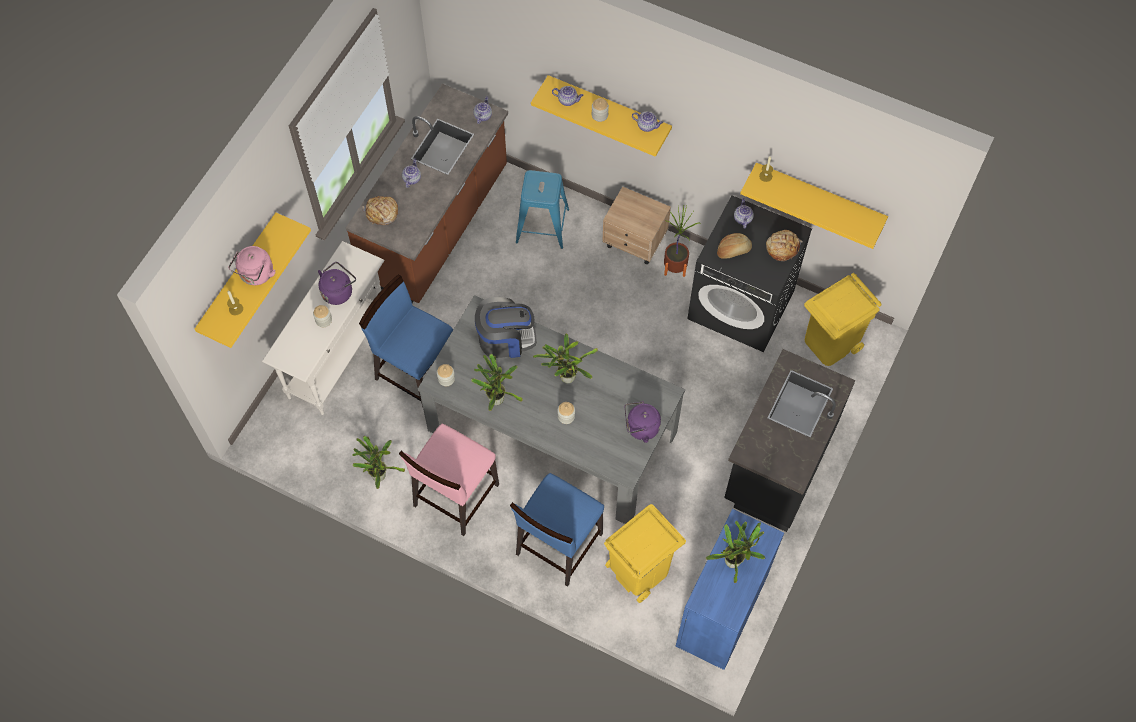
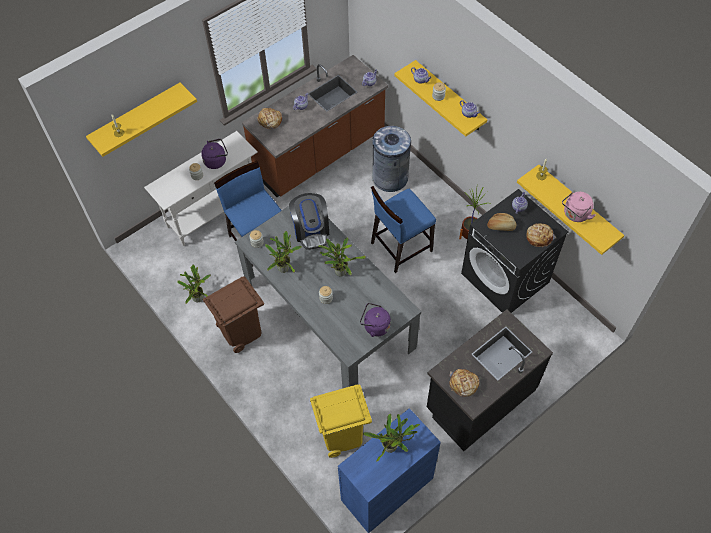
camera: 25 degrees right, 5 degrees down
(256, 275) = (144, 116): pink kettle -> pink kettle (575, 215)
(455, 495) = (241, 331): pink chair -> brown trash can
(505, 338) = (311, 230): coffee machine -> coffee machine turned 60 degrees clockwise
(542, 226) = (390, 178): blue stool -> grey trash can
(558, 544) = (293, 392): blue chair -> blue chair (400, 247)
(635, 242) = (449, 210): beige nightstand -> none
(775, 457) = (463, 384): none -> bread
(830, 343) = (560, 328): yellow trash can -> none

